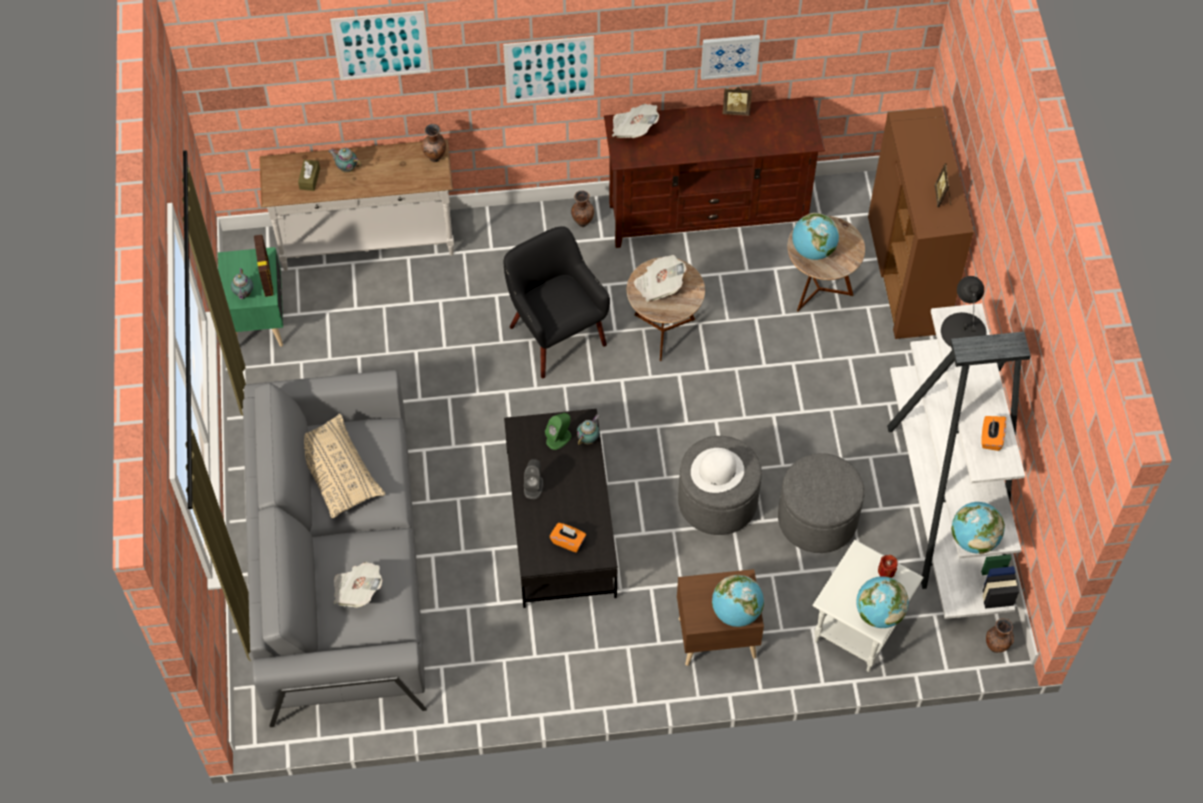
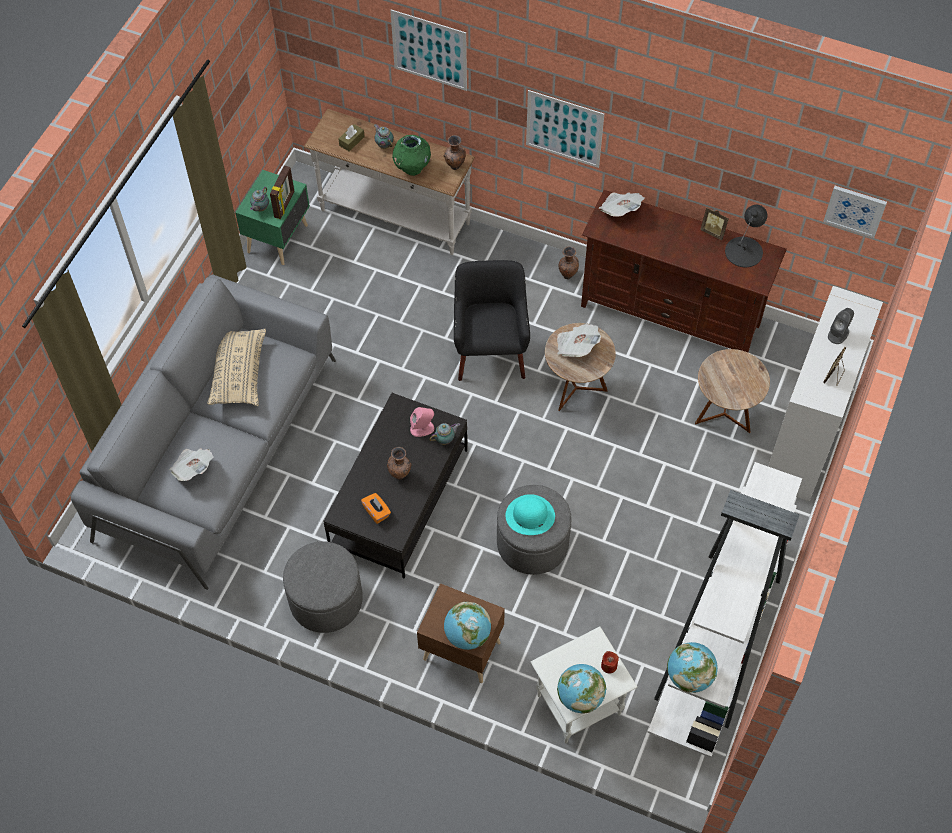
camera: 30 degrees right, 0 degrees up
(392, 179) = (412, 168): none -> green vase
(533, 486) = (378, 456): grey speaker -> grey speaker (838, 334)
(559, 438) = (422, 428): green speaker -> pink speaker
(717, 471) = (530, 515): white hat -> turquoise hat
(729, 55) = (719, 180): picture -> picture (855, 210)
(813, 250) = (721, 376): globe -> none
(817, 519) = (604, 598): grey ottoman -> grey ottoman (326, 600)
(907, 277) = (805, 439): brown cabinet -> white cabinet
(963, 331) = (770, 494): black table lamp -> black table lamp (744, 251)
(991, 438) = (734, 595): orange tissue box -> none
(995, 646) = (685, 779): brown vase -> brown vase (400, 474)

